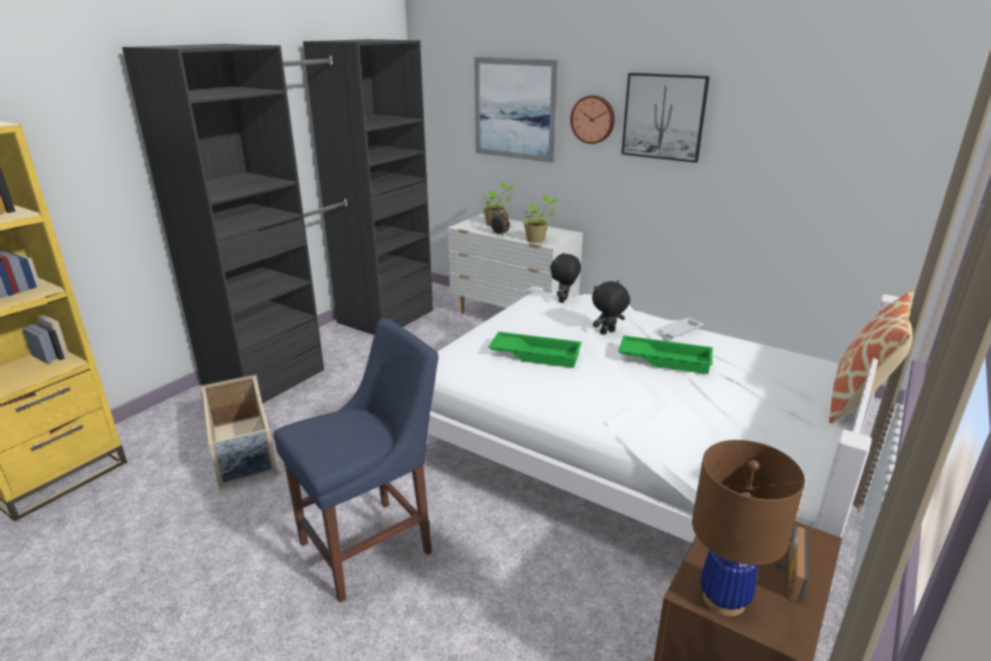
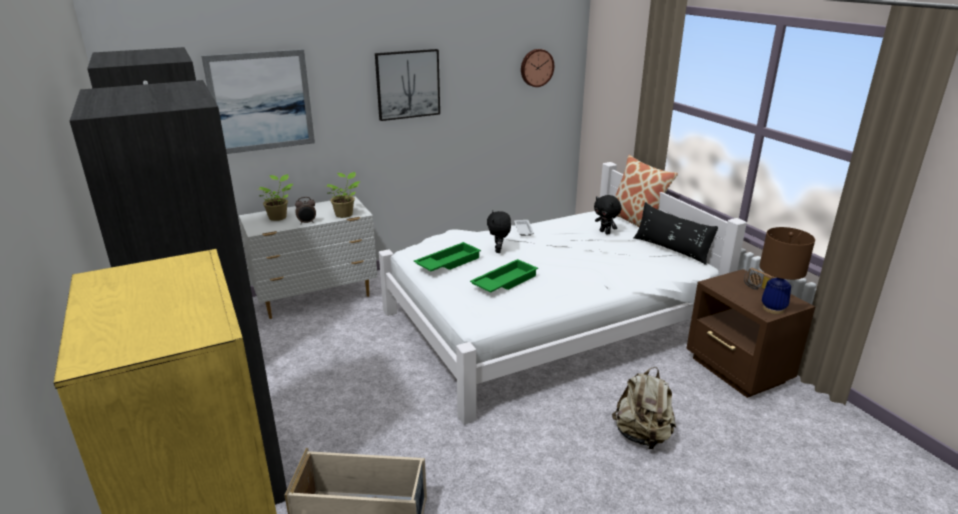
camera: 60 degrees left, 0 degrees up
(372, 545) = (560, 463): blue chair -> none
(465, 604) = (642, 436): none -> beige backpack
(564, 300) = (431, 247): black plush toy -> black plush toy (605, 232)
(593, 119) = (347, 97): wall clock -> wall clock (536, 67)
(665, 359) = (554, 246): green tray -> green tray (448, 262)
(809, 450) = (671, 249): none -> black pillow

